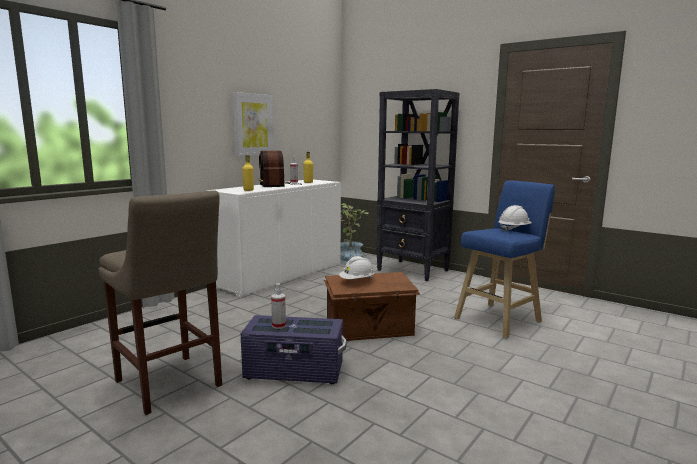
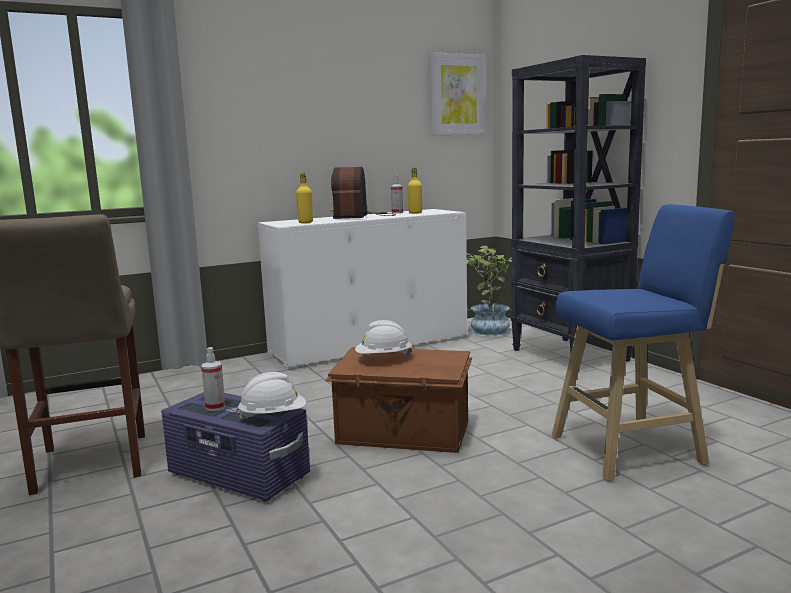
camera: 25 degrees right, 0 degrees up
(253, 125) = (334, 132): picture -> picture (457, 95)
(514, 229) = (653, 291): white hard hat -> white hard hat (273, 416)

